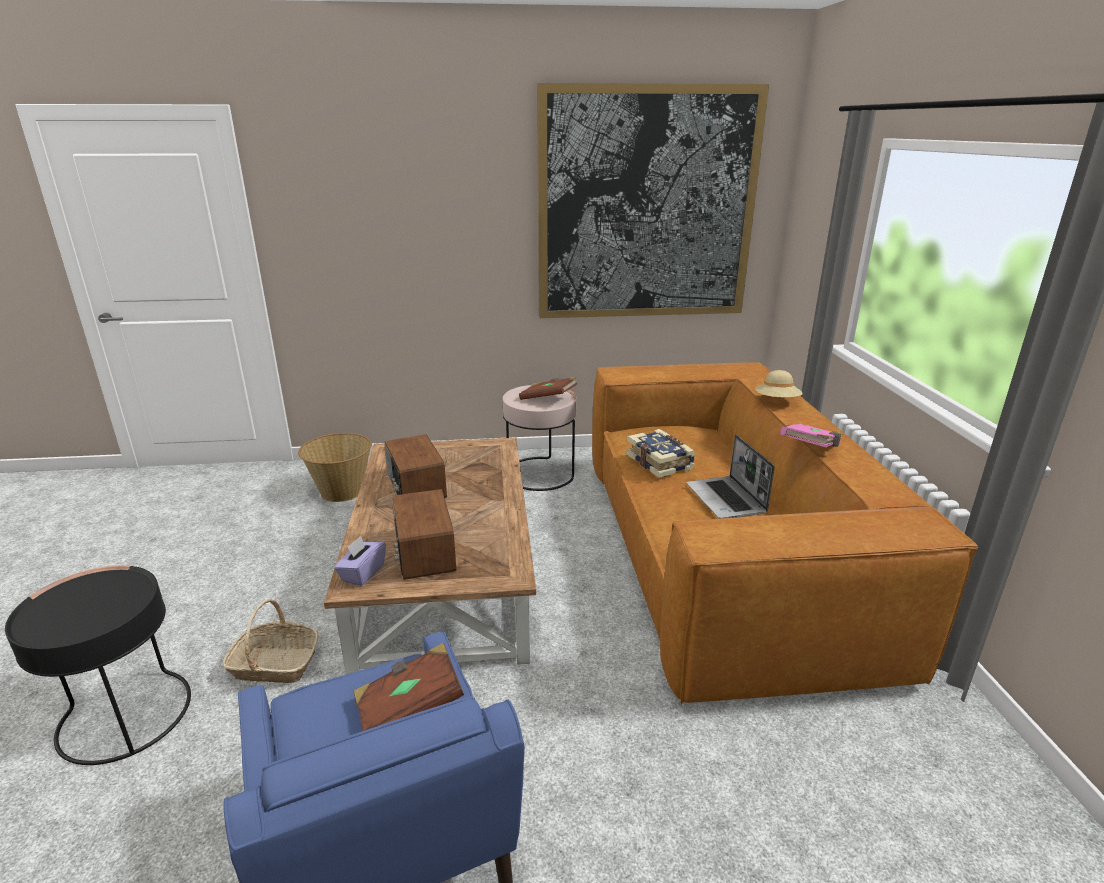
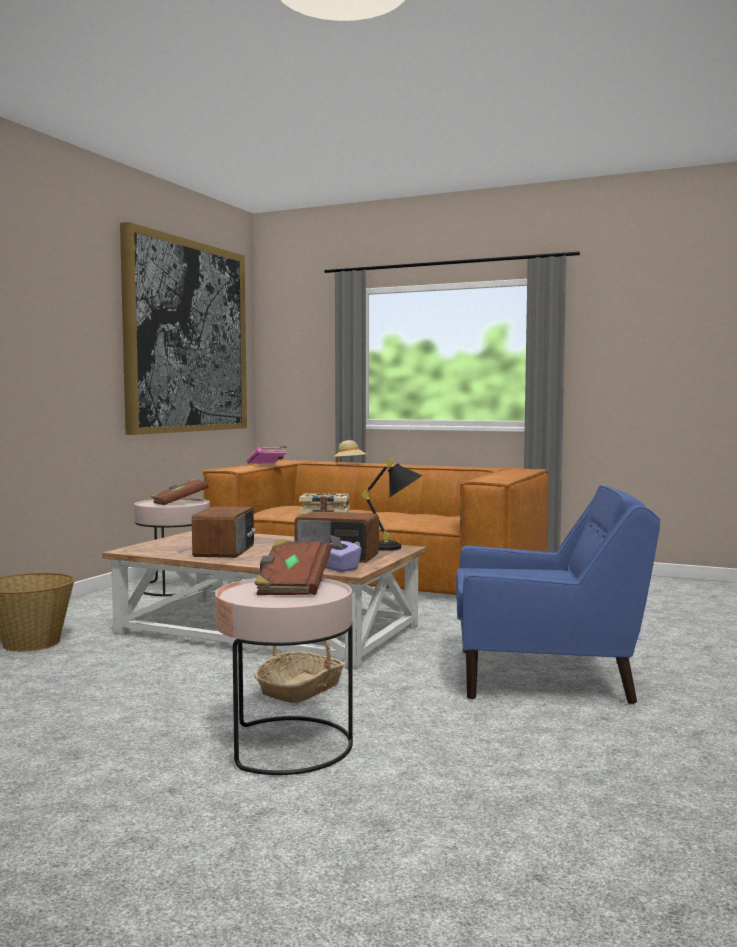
camera: 60 degrees left, 20 degrees down
(125, 715) = (286, 745): black side table -> pink side table
(409, 708) = (511, 571): brown book -> brown book (292, 586)
(415, 487) = (225, 551): radio -> radio turned 90 degrees counterclockwise
(505, 572) = (397, 548): none -> black table lamp
(727, 499) = (397, 512): laptop -> none
(811, 448) = (421, 467): pink book -> pink book (267, 465)

